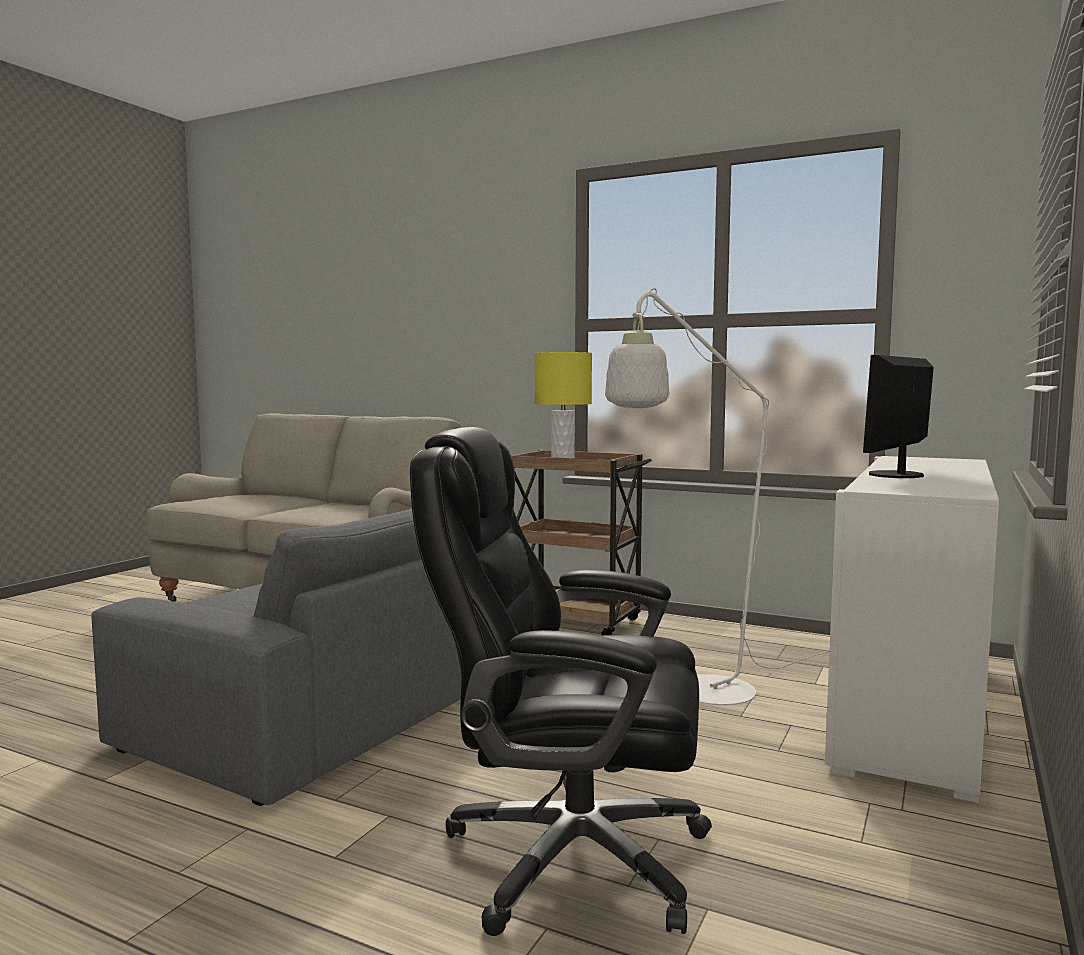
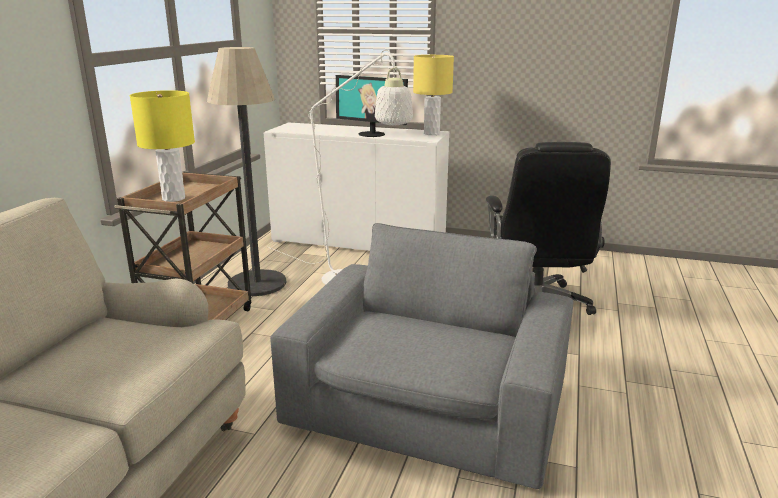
camera: 100 degrees left, 15 degrees up
(692, 642) = (257, 283): none -> floor lamp
(943, 491) = (431, 133): none -> yellow table lamp

